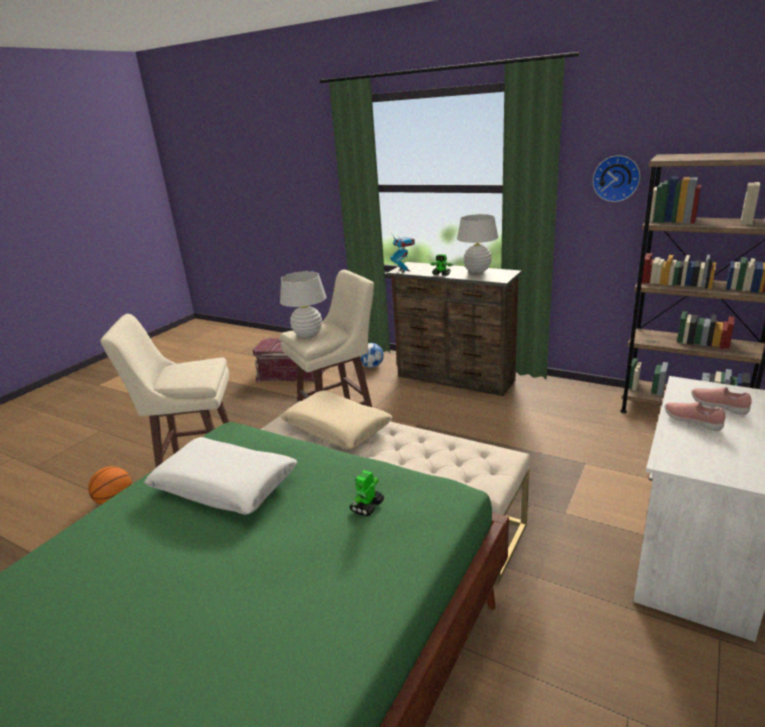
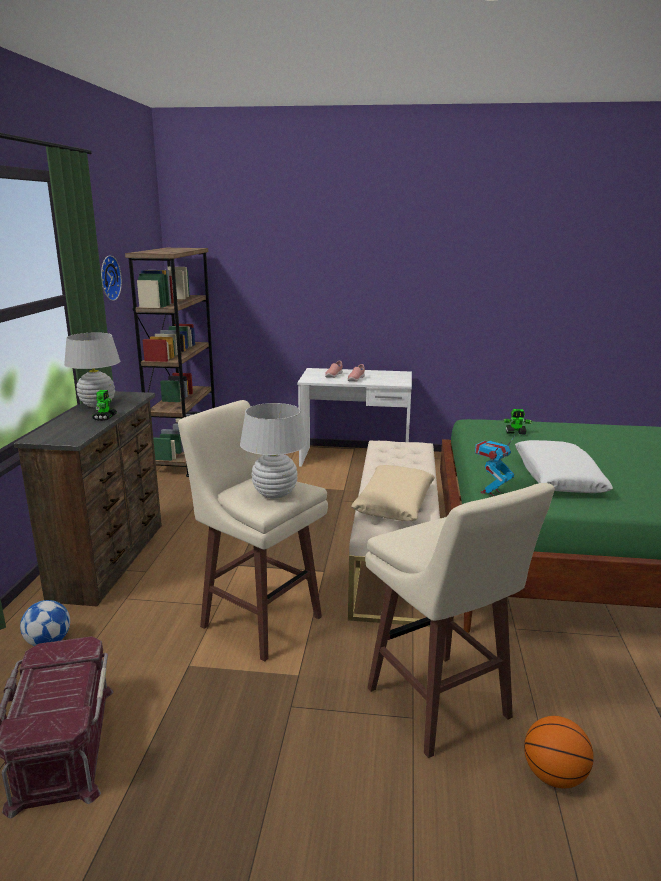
camera: 115 degrees left, 5 degrees down
(404, 270) = (73, 437): toy robot -> toy robot (490, 492)

